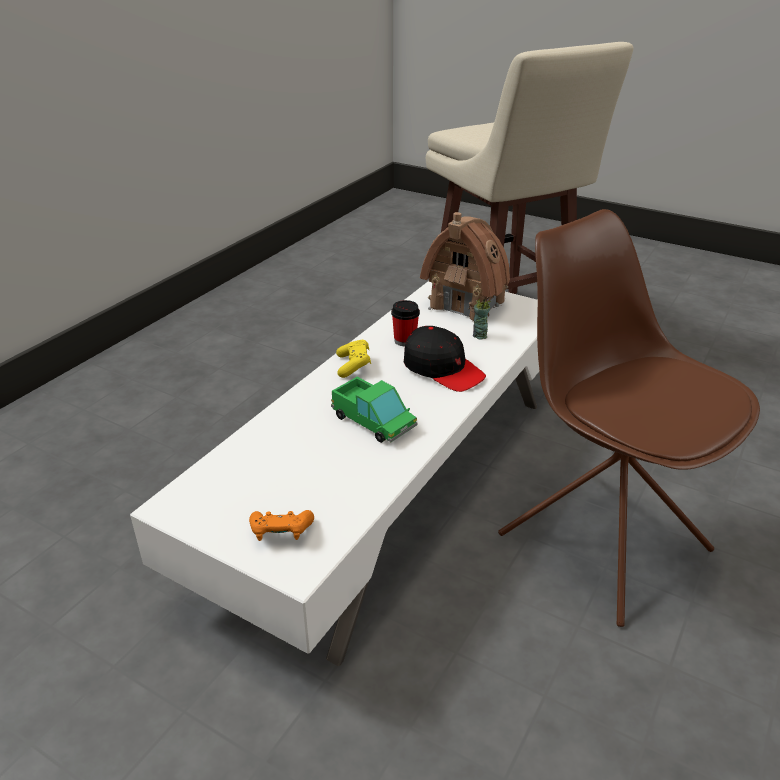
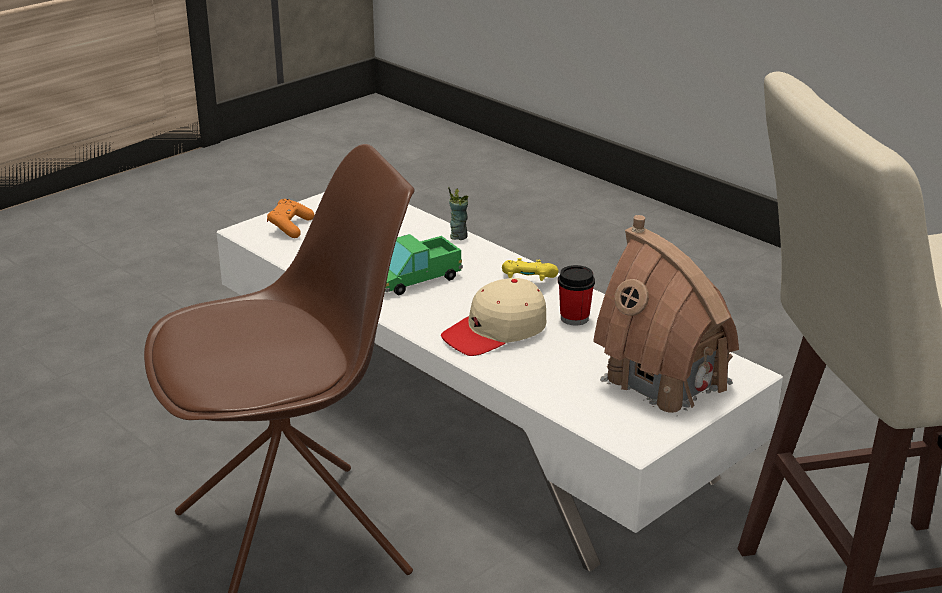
camera: 105 degrees right, 5 degrees down
(443, 369) = (495, 331): black cap -> beige cap
(479, 335) = (568, 371): cup -> cup (458, 236)

